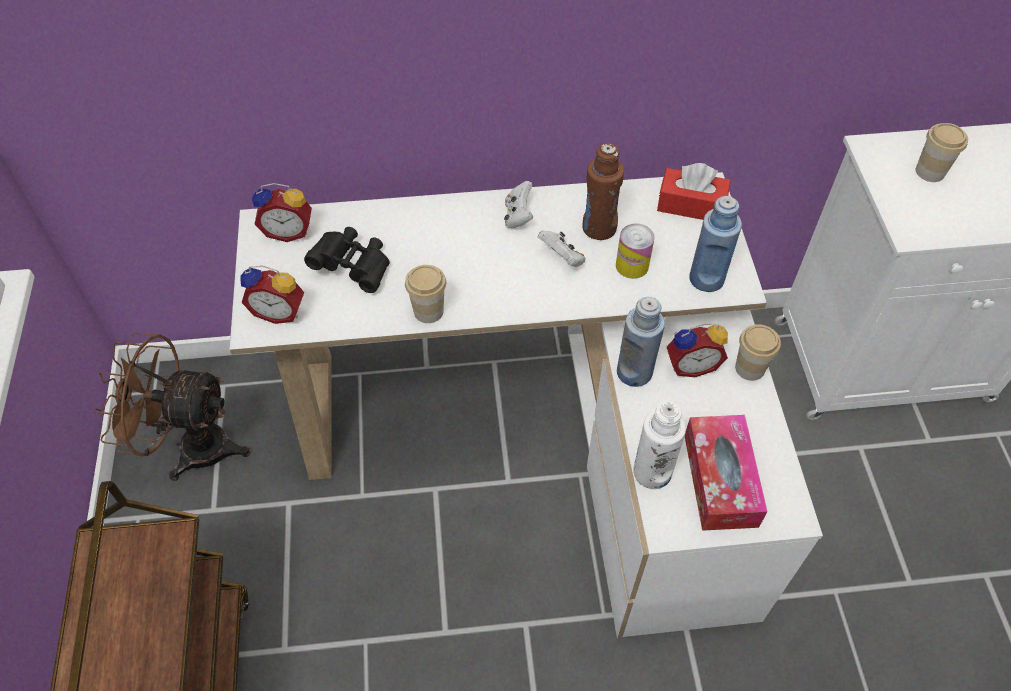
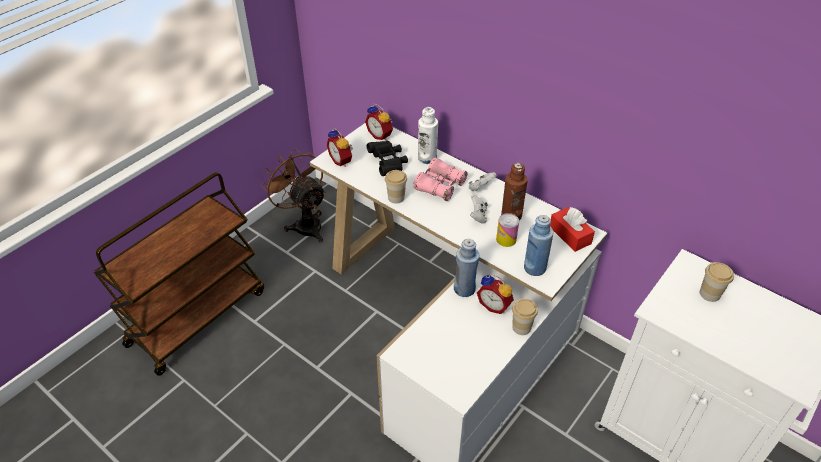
camera: 45 degrees right, 10 degrees down
(465, 251) = (440, 186): none -> pink binoculars
(652, 472) = (420, 330): white bottle -> white bottle (427, 158)
(720, 480) = (446, 356): tissue box -> none

